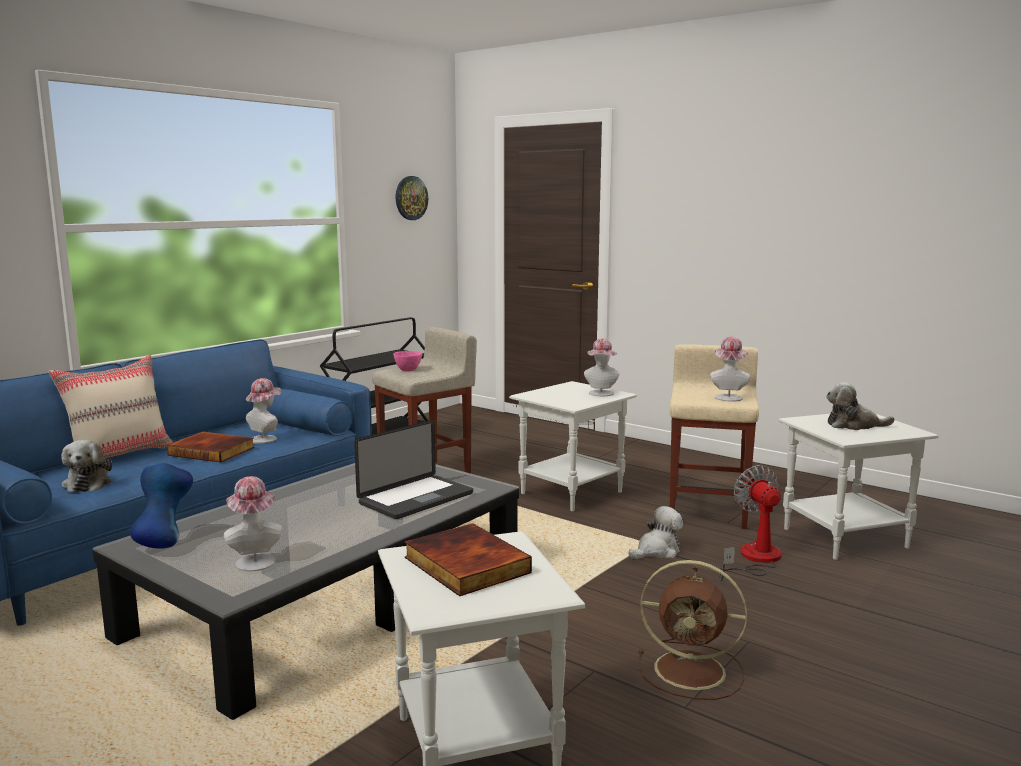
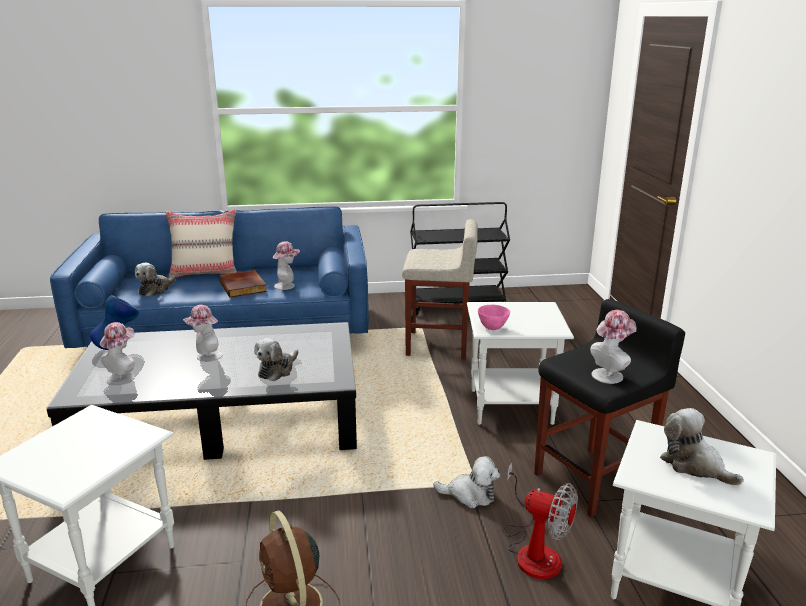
camera: 45 degrees right, 10 degrees up
(407, 370) = (431, 254): pink bowl -> pink bowl (492, 327)
(411, 198) = (546, 87): wall clock -> none
(416, 498) = (277, 370): laptop -> plush toy
(464, 565) = (87, 440): book -> none
(601, 394) = (539, 325): hat -> hat (206, 357)
(707, 511) = (593, 480): beige stool -> black stool
(754, 559) = (534, 550): fan -> fan turned 90 degrees clockwise

